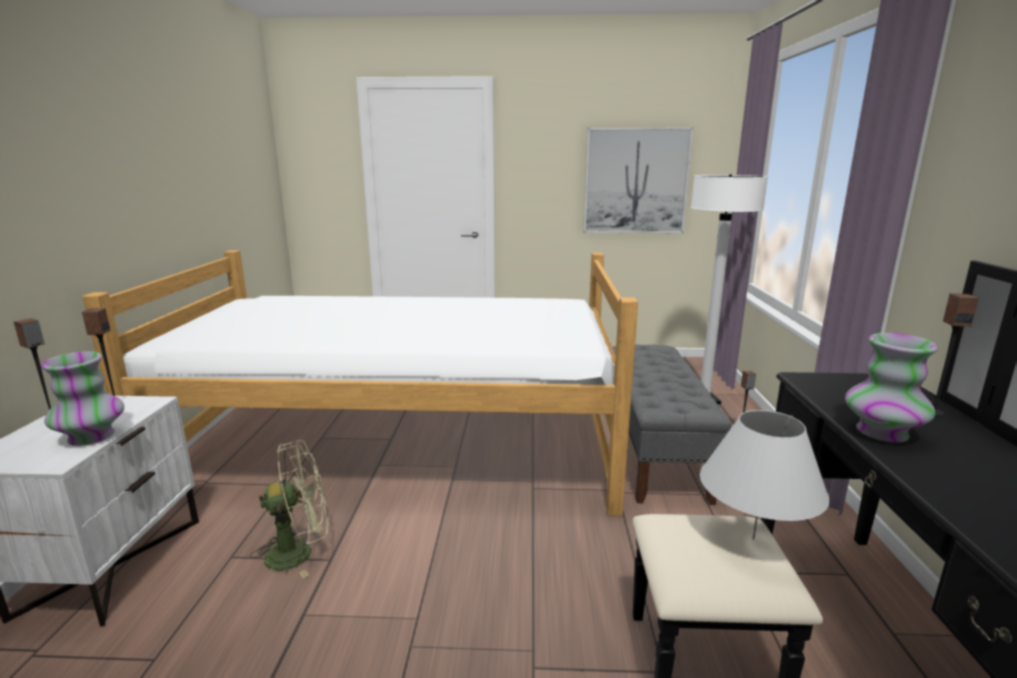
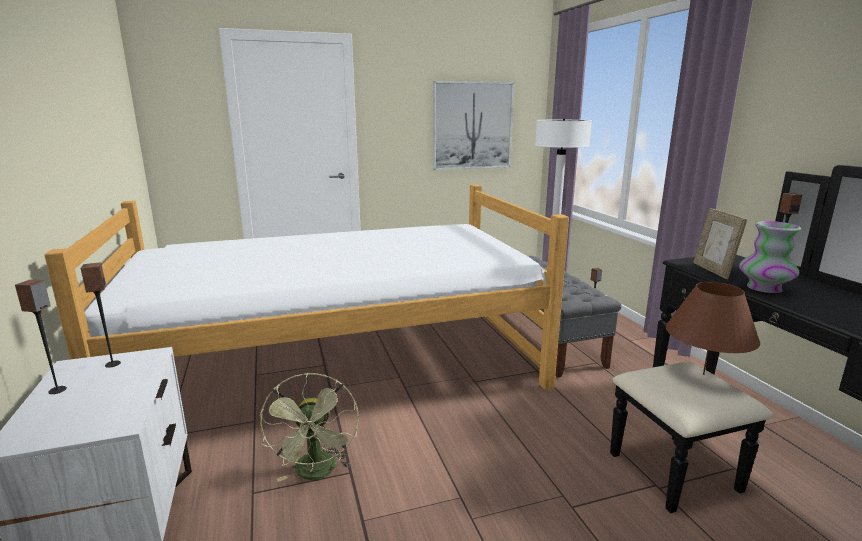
camera: 20 degrees left, 0 degrees up
(91, 437) = (125, 396): vase -> none
(299, 552) = (317, 473): green fan -> green fan turned 120 degrees clockwise
(753, 539) = (703, 374): white table lamp -> brown table lamp
(833, 396) = (713, 270): none -> picture frame

